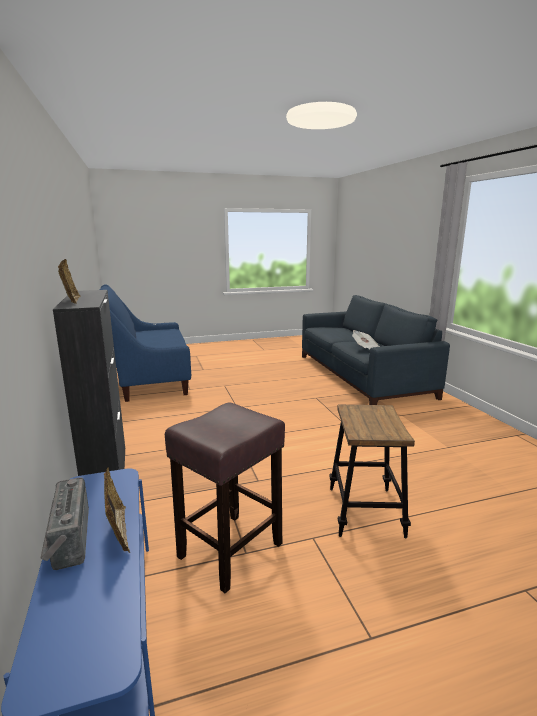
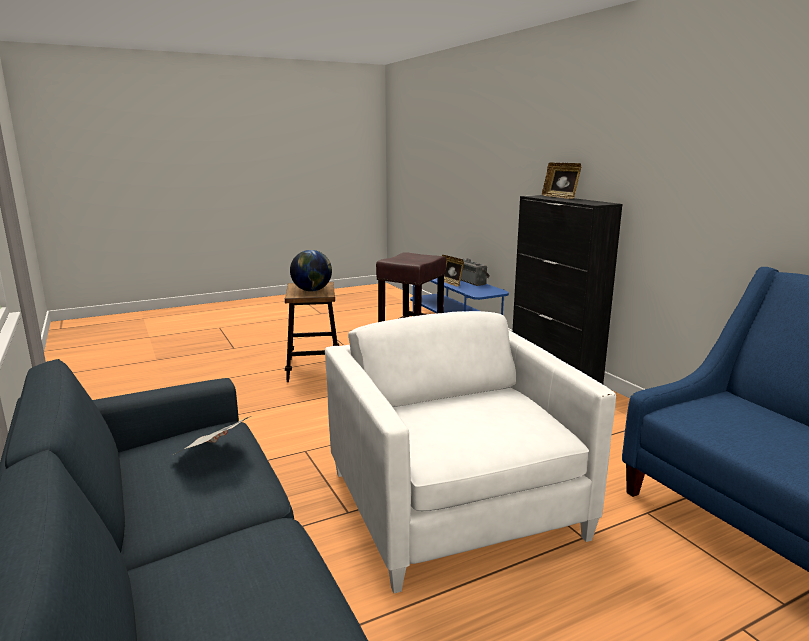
camera: 170 degrees right, 0 degrees up
(268, 397) = (454, 504): none -> white armchair
(369, 421) = (312, 290): none -> globe

